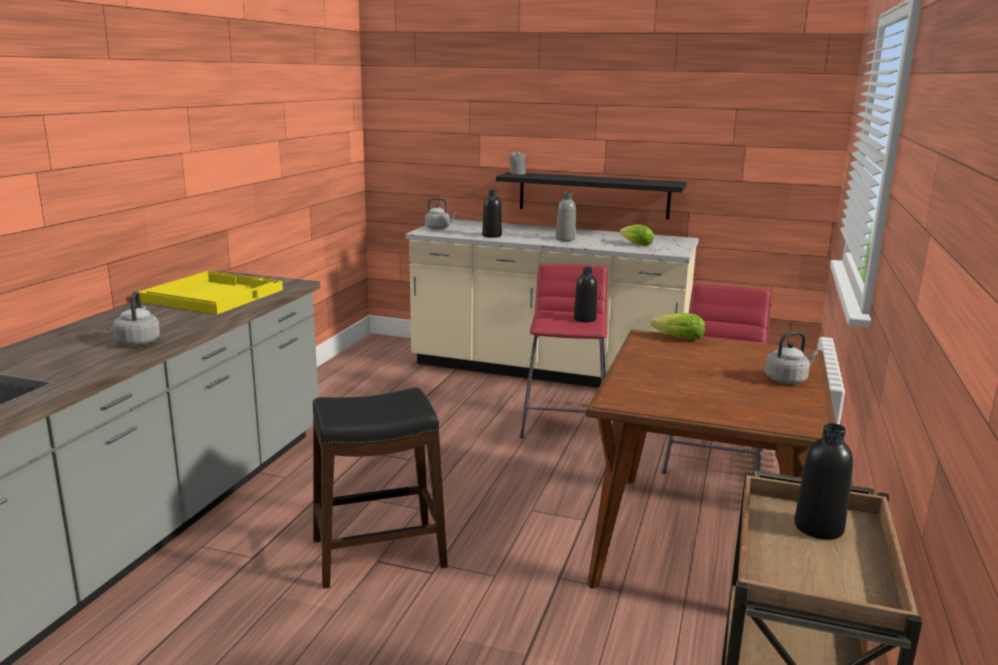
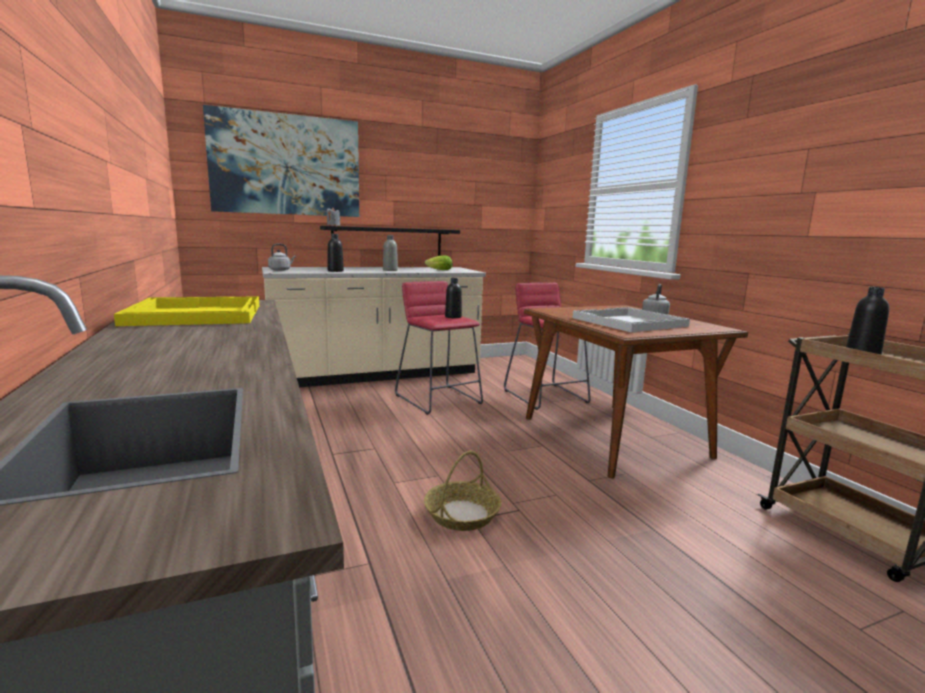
camera: 40 degrees left, 5 degrees down
(139, 341) = (231, 347): grey kettle -> none
(378, 553) = (462, 514): black stool -> basket
(474, 98) = (286, 165): none -> picture
(676, 338) = (558, 308): lettuce -> none
(692, 383) = (629, 322): none -> white tray

